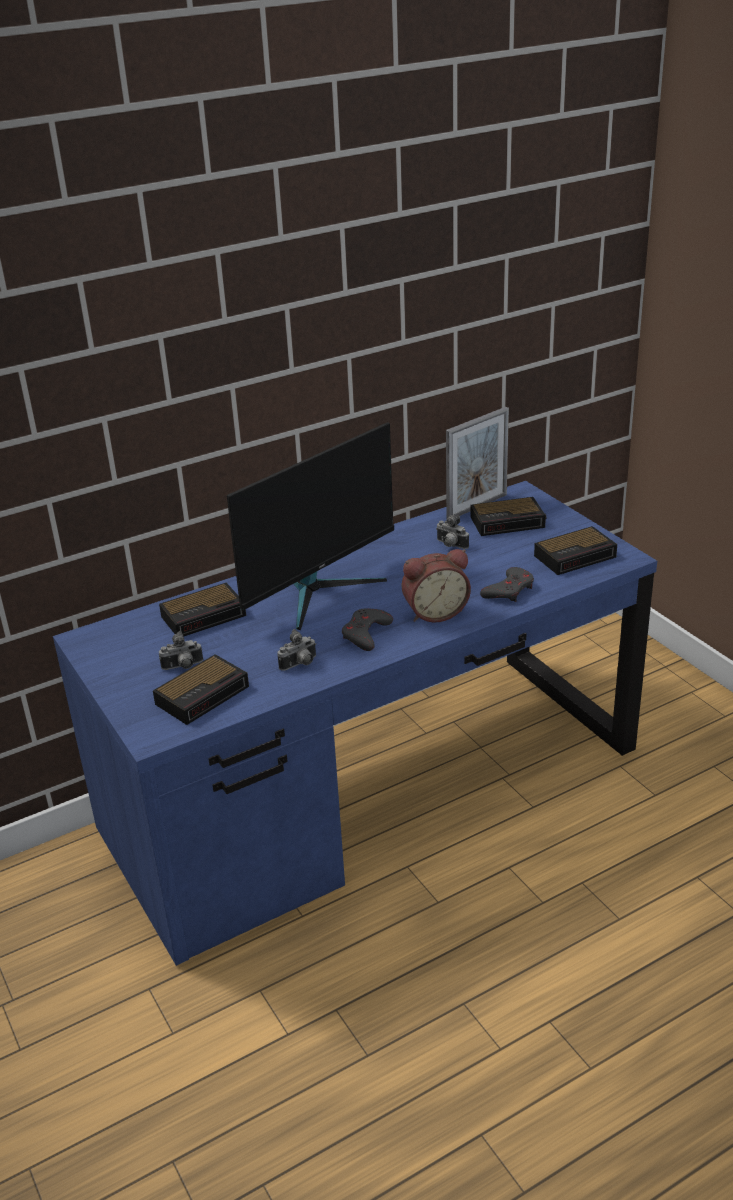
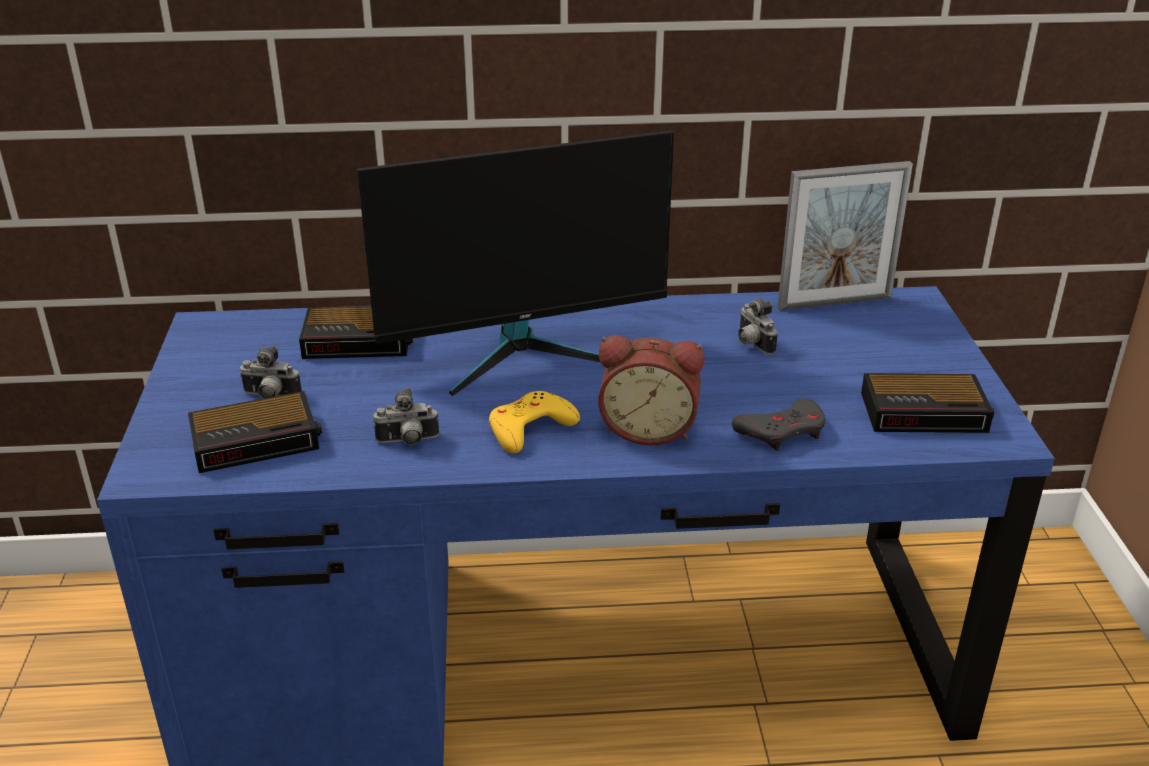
camera: 25 degrees right, 0 degrees up
(366, 633) = (530, 428): grey game controller -> yellow game controller
(509, 522) = (863, 335): alarm clock -> none

